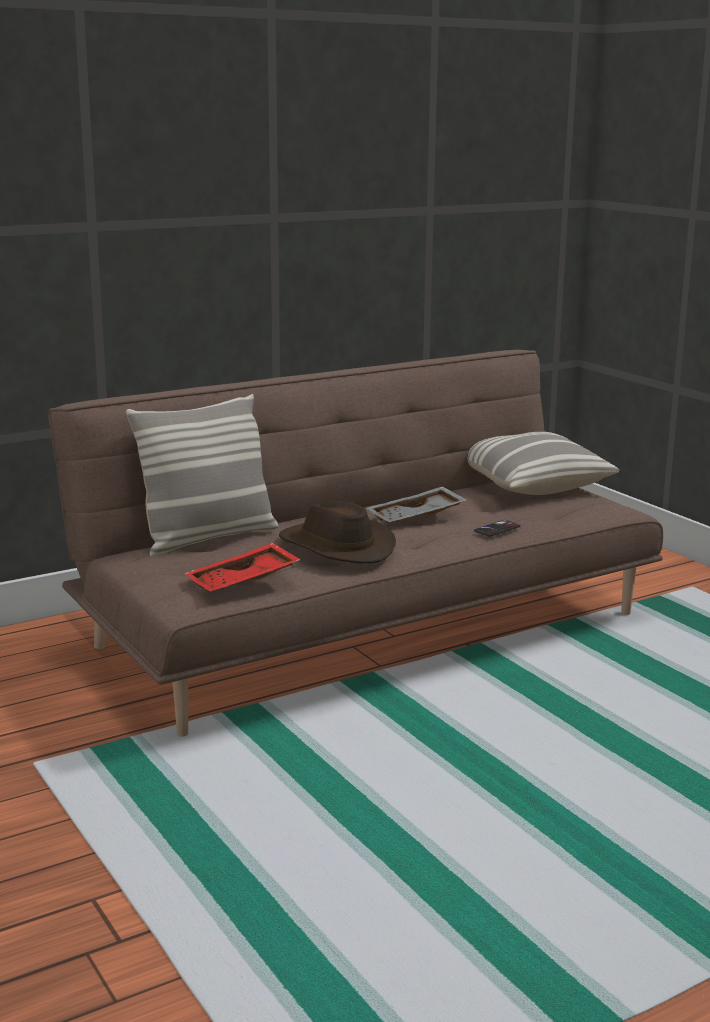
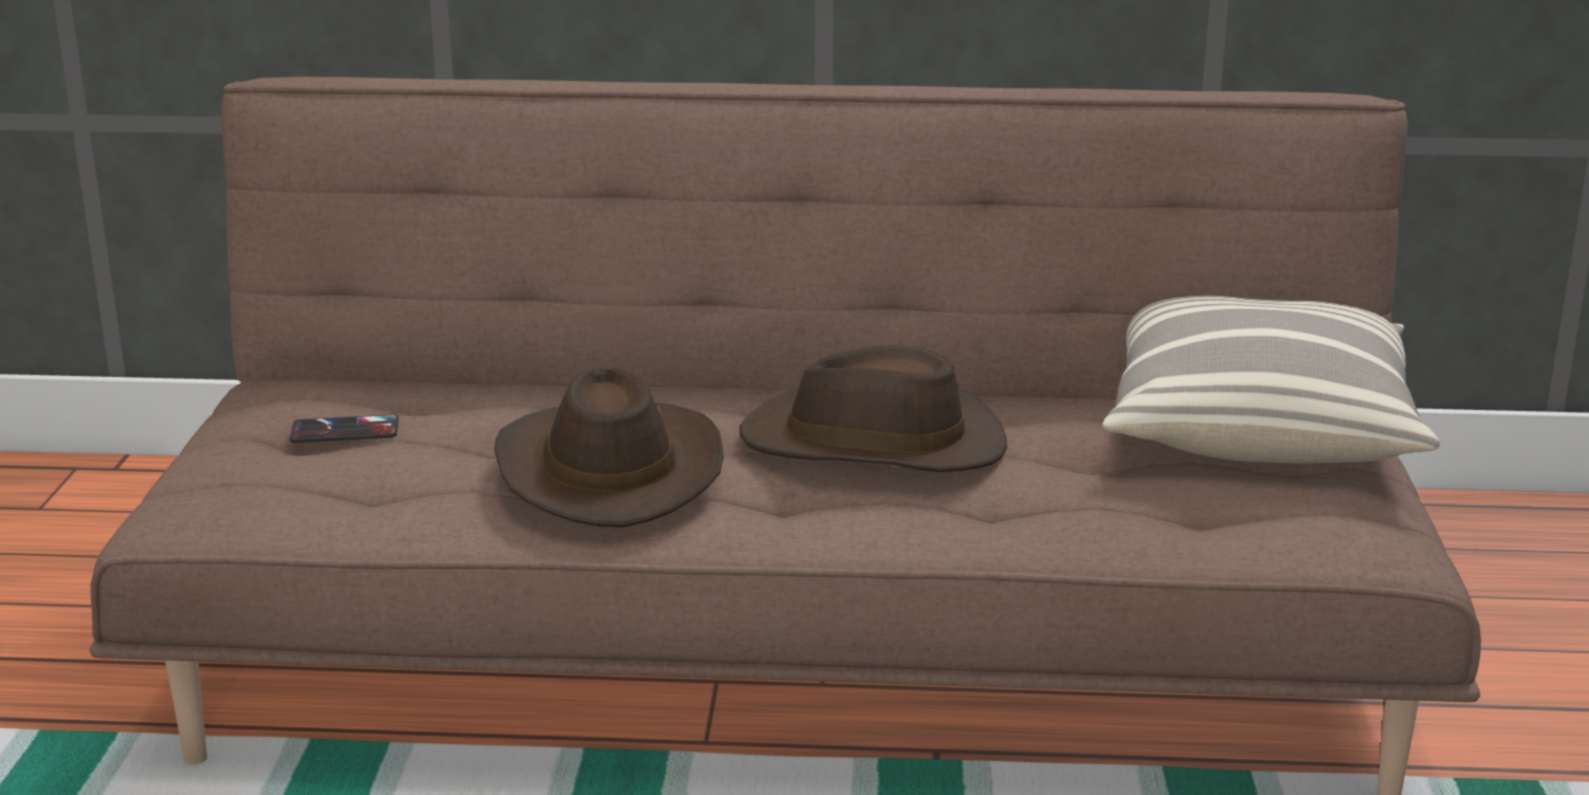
camera: 35 degrees right, 5 degrees up
(207, 538) = (450, 388): pillow -> none
(244, 582) = (328, 498): red tray -> none
(417, 517) = (874, 444): grey tray -> brown hat
(497, 529) = (995, 518): phone -> phone (344, 430)

